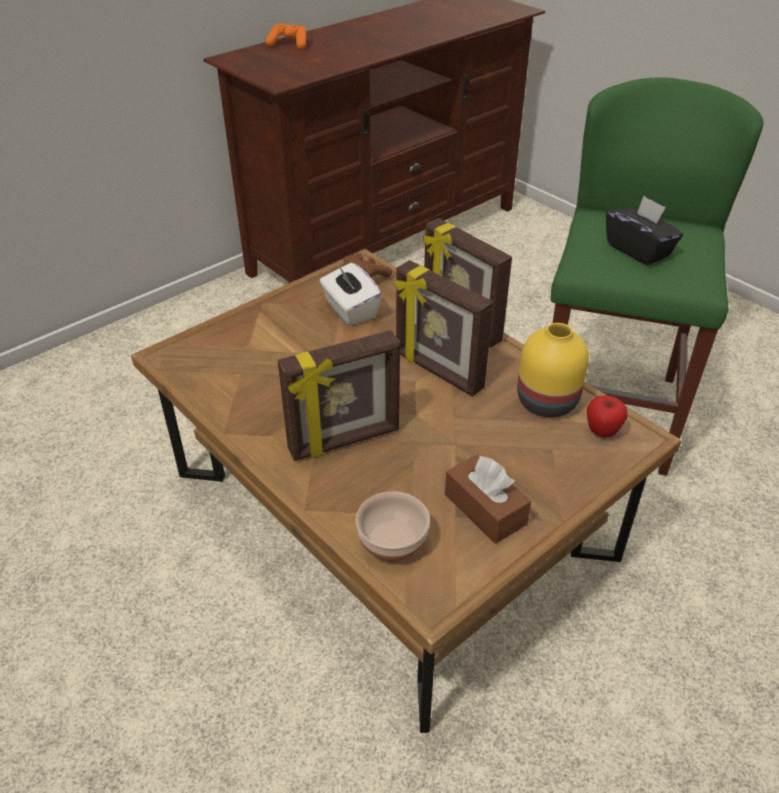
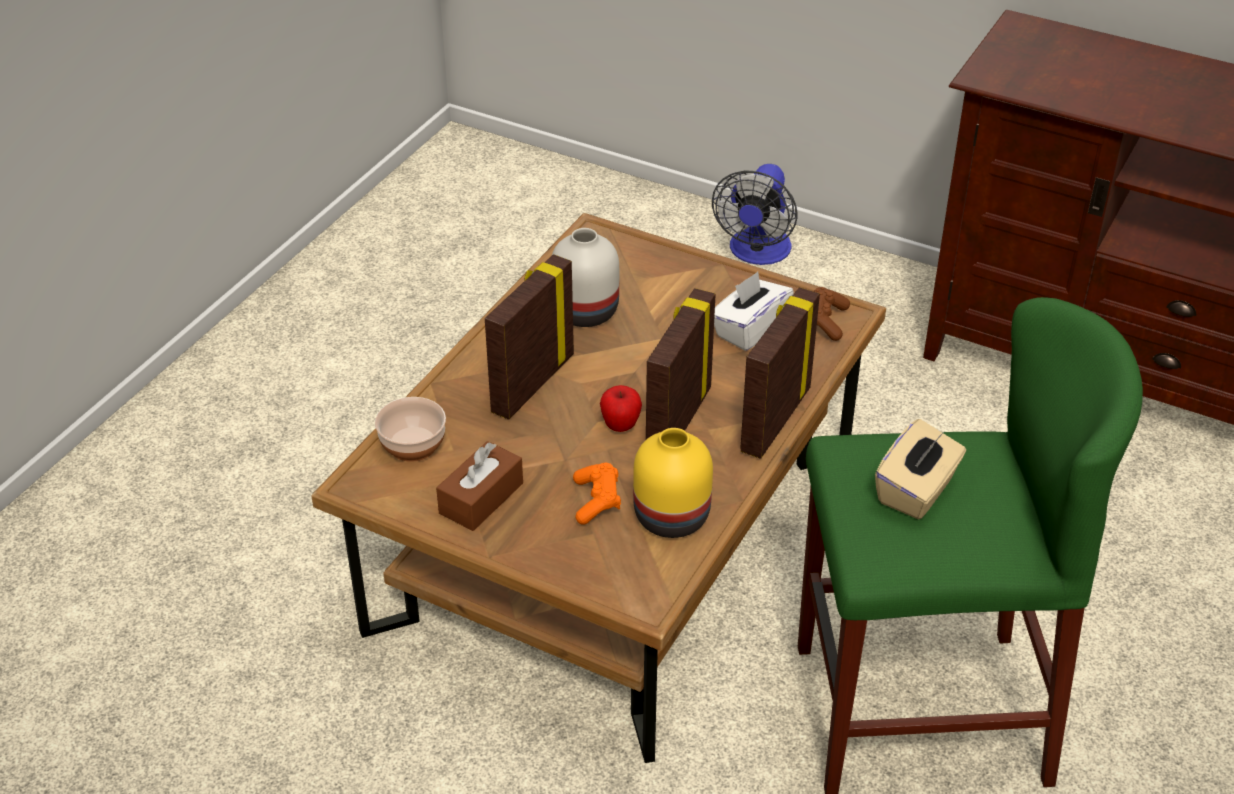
camera: 70 degrees right, 0 degrees up
(128, 348) = (757, 253): none -> fan
(268, 387) = (583, 312): none -> white vase
(289, 45) = (1110, 51): orange game controller -> orange game controller (597, 501)
(345, 441) = (531, 383): picture frame -> picture frame turned 75 degrees clockwise
(602, 432) = (641, 569): apple -> apple (620, 426)
(638, 250) = (917, 491): black tissue box -> beige tissue box

